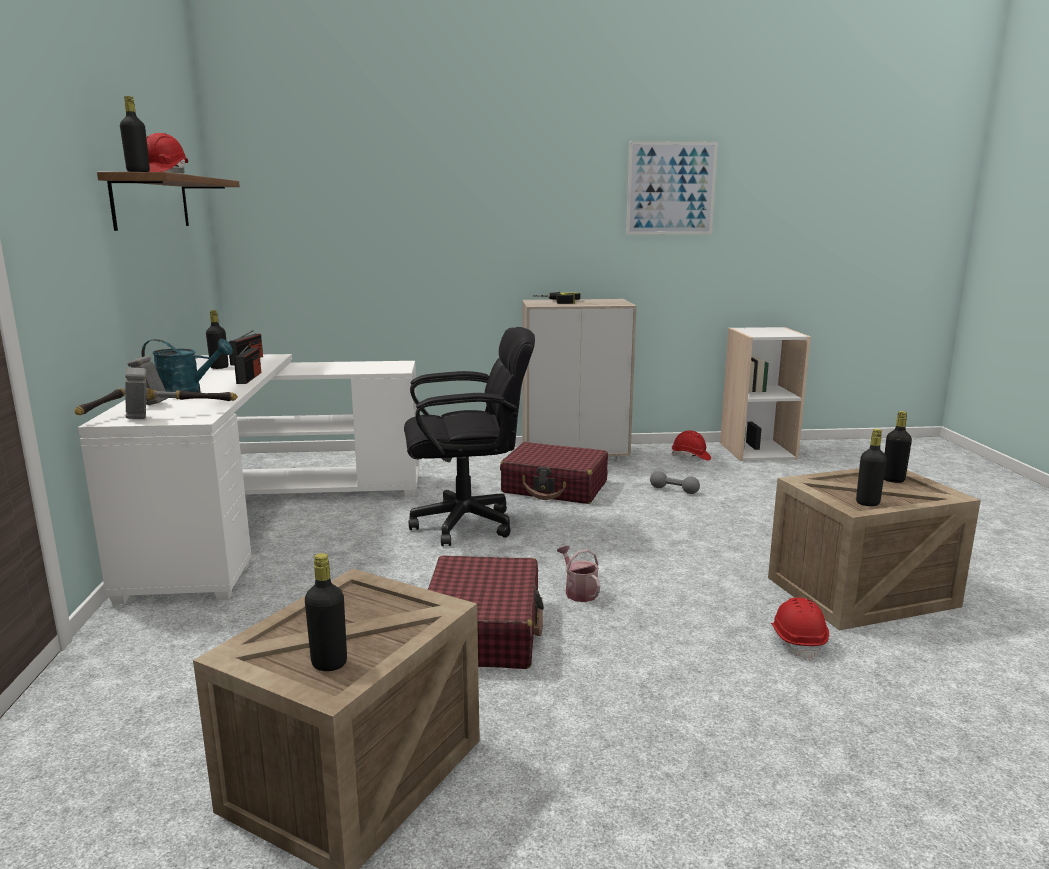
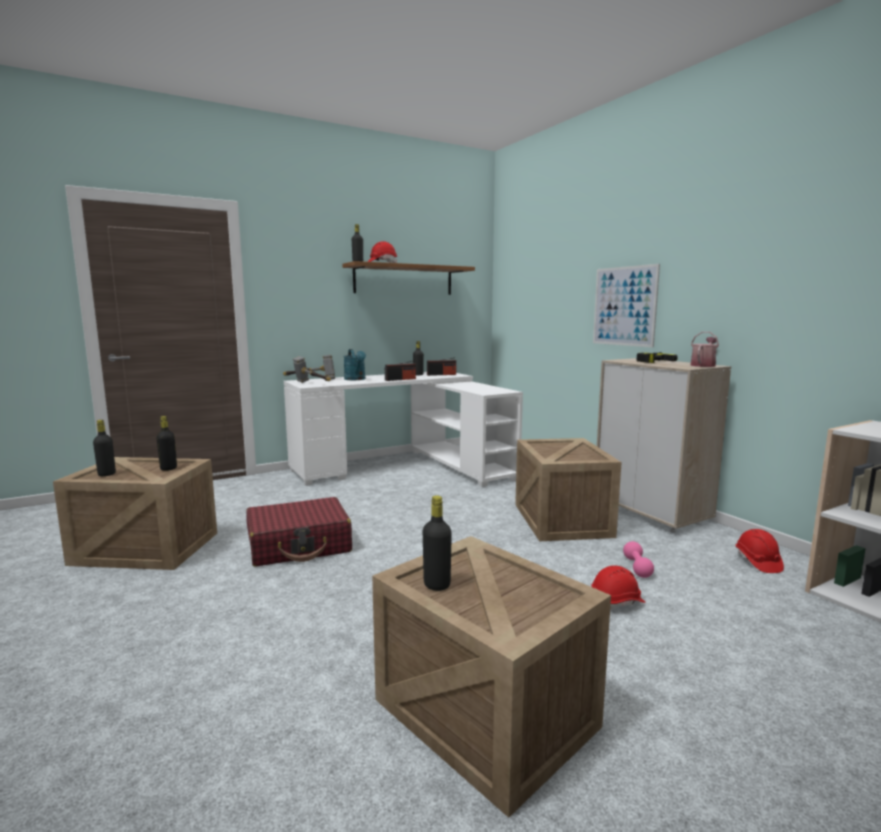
camera: 65 degrees right, 5 degrees down
(469, 524) = (455, 510): black office chair -> none
(555, 487) = (563, 520): red suitcase -> crate
(578, 592) = (374, 563): watering can -> watering can (703, 365)
(671, 188) = (803, 241): picture -> picture (624, 306)
(674, 490) = (637, 567): grey dumbbell -> pink dumbbell
(797, 641) = (339, 673): red hard hat -> red hard hat (617, 602)
(893, 480) = (546, 599): black bottle -> black bottle (168, 468)

